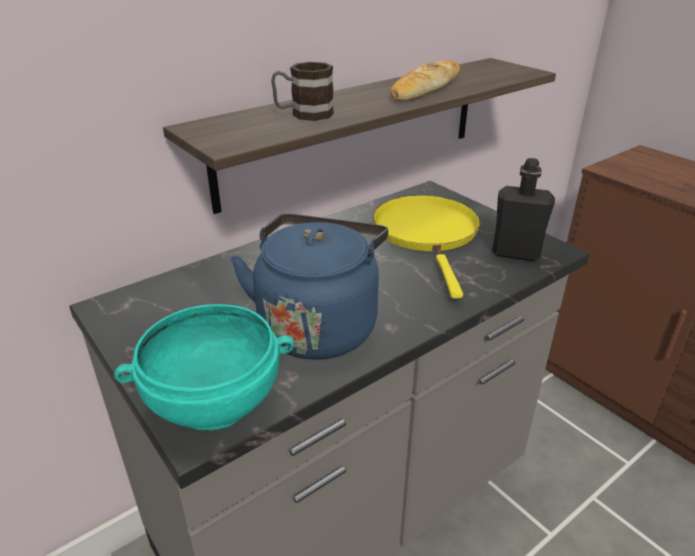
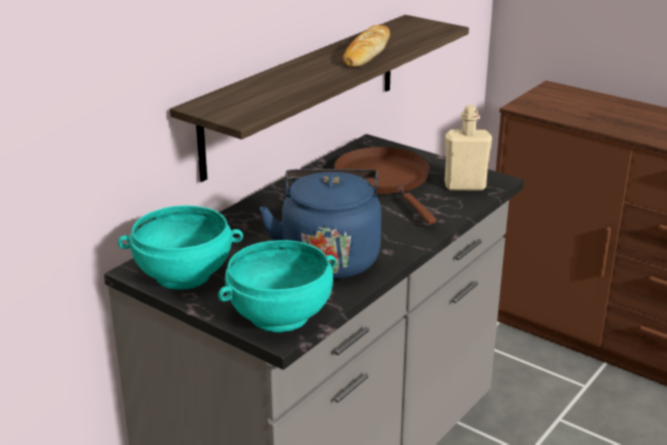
camera: 15 degrees left, 5 degrees down
(145, 323) = (183, 276): none -> turquoise bowl
(303, 114) = (280, 86): mug -> none
(427, 234) = (385, 180): yellow frying pan -> brown frying pan
(515, 253) = (465, 186): black bottle -> beige bottle

